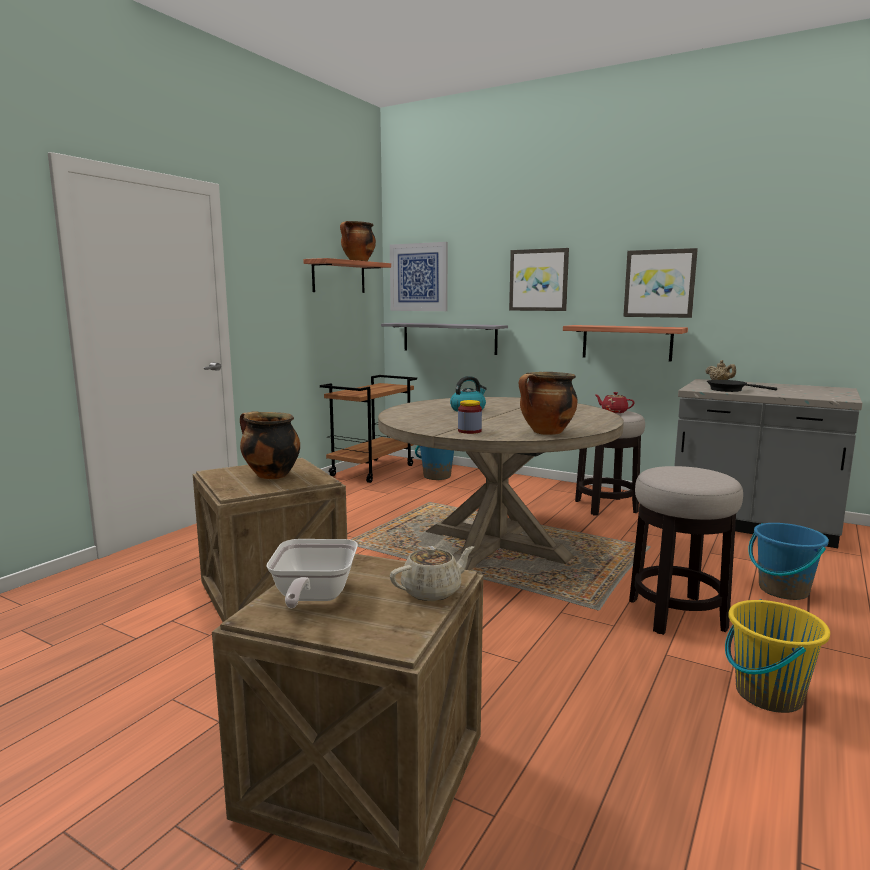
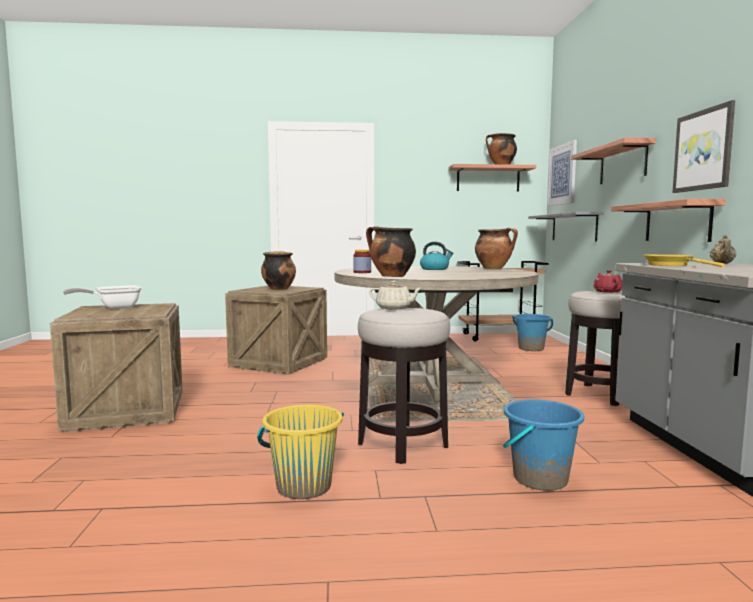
camera: 55 degrees right, 5 degrees down
(432, 591) = (132, 314): beige teapot -> beige teapot (394, 308)
(493, 399) = (494, 268): none -> cooking pot
(538, 280) = (622, 164): picture -> shelf
(730, 390) = (671, 265): black frying pan -> yellow frying pan

